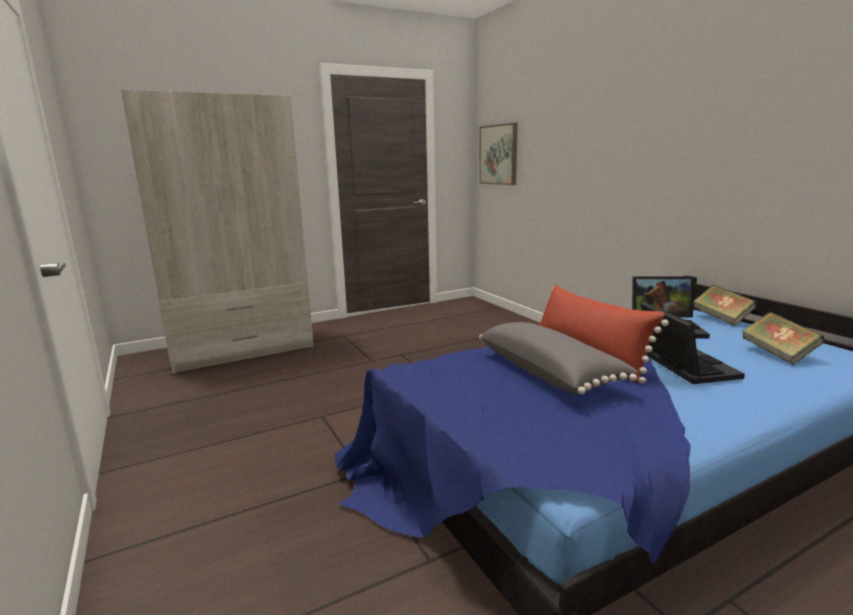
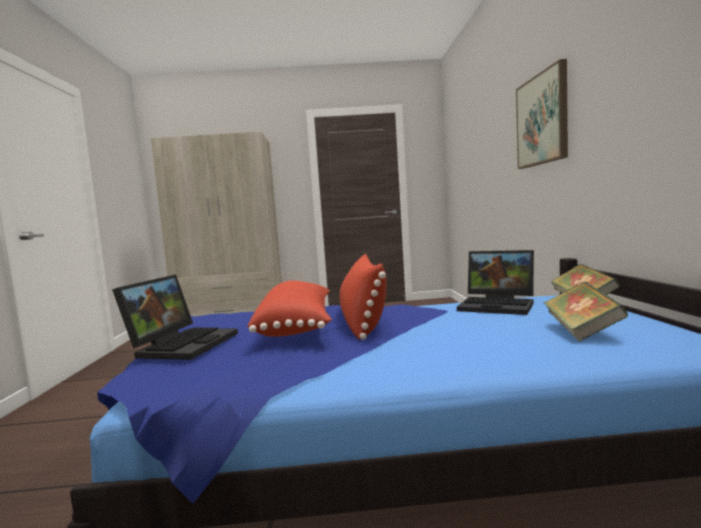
camera: 25 degrees right, 10 degrees down
(499, 154) = (456, 166): picture -> picture (542, 120)
(550, 373) = (299, 325): grey pillow -> red pillow
(683, 366) = (437, 332): laptop -> laptop (183, 344)

